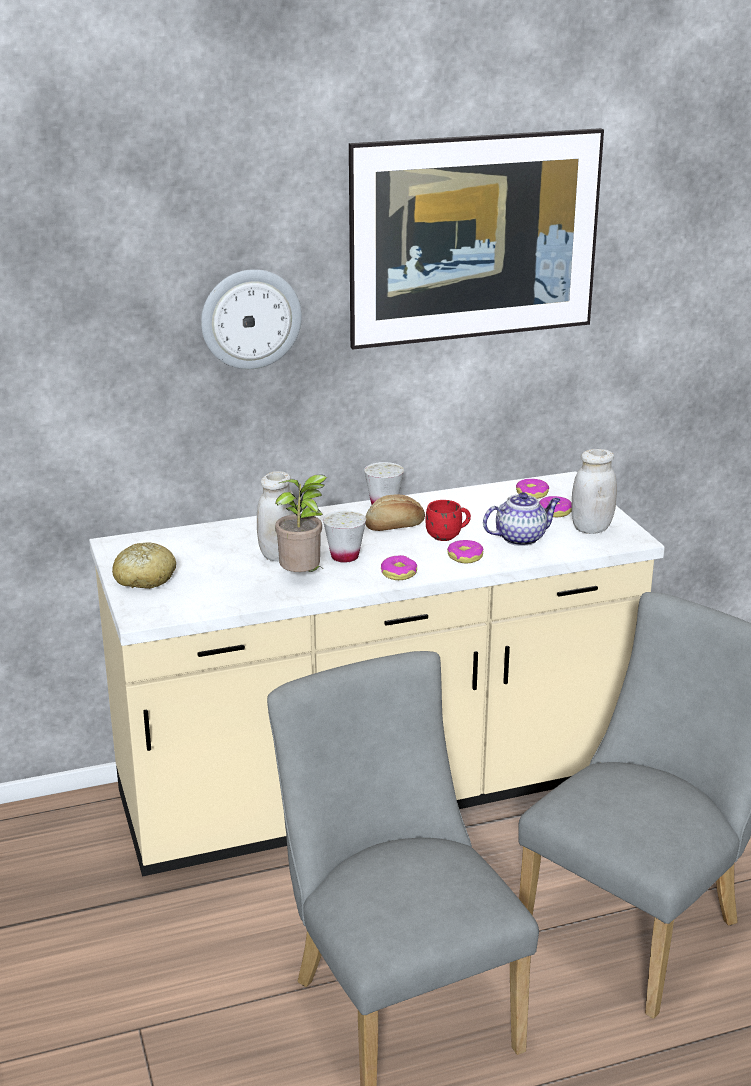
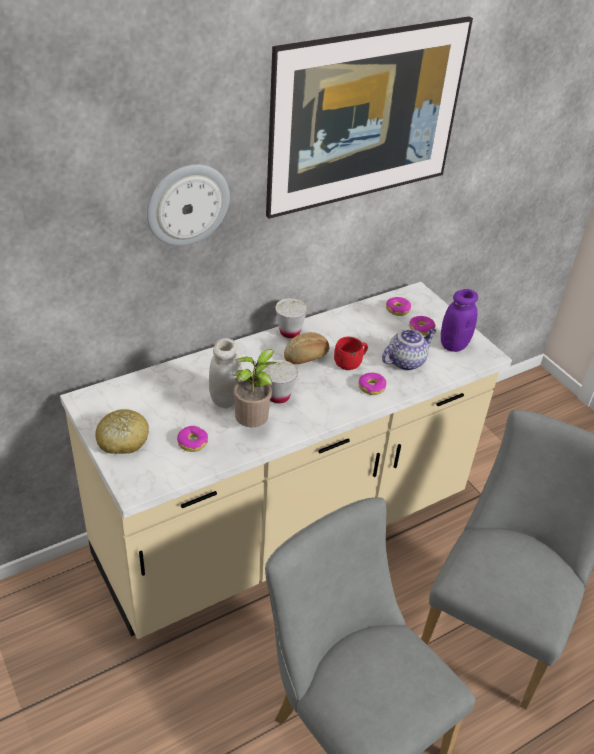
camera: 15 degrees left, 15 degrees up
(398, 573) = (327, 412): donut -> donut (192, 442)
(591, 528) = (453, 345): white jar -> purple jar

